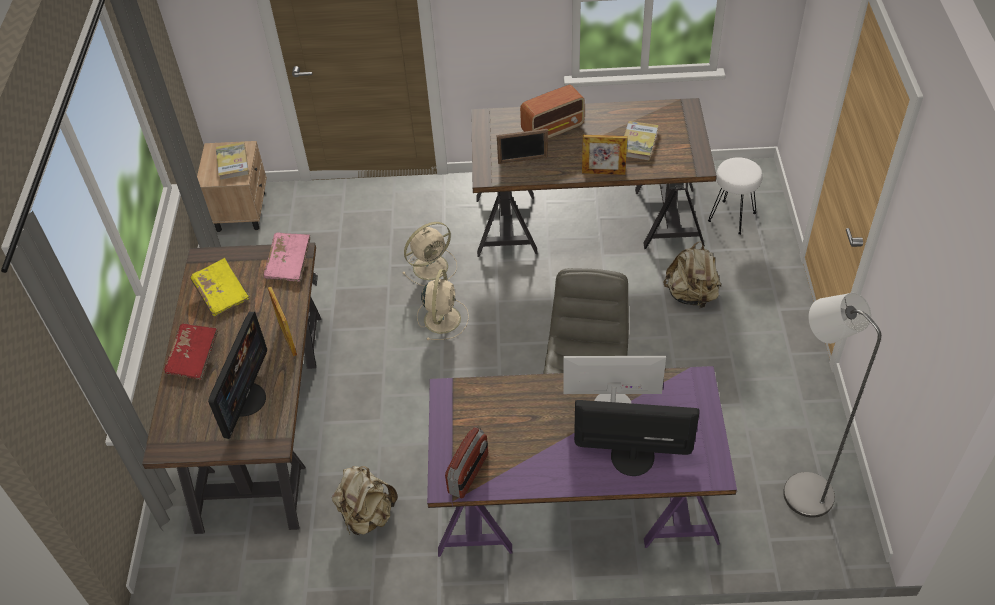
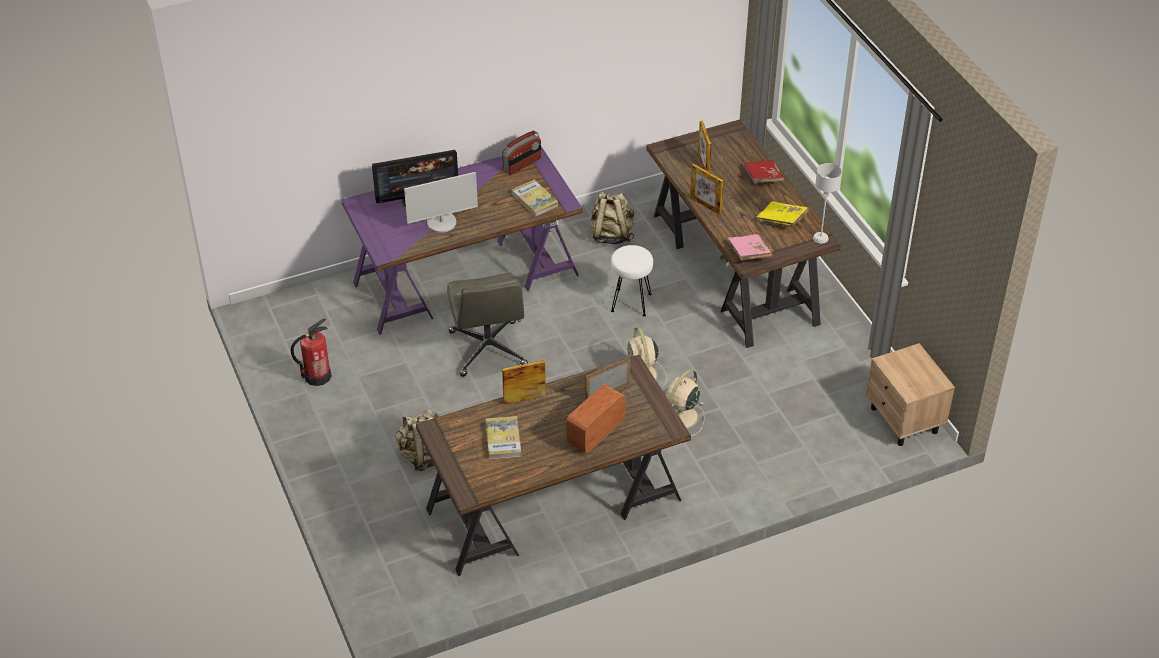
camera: 155 degrees right, 5 degrees down
(202, 260) = (820, 238): none -> grey table lamp
(232, 162) = (907, 374): book -> book (534, 200)
(245, 399) = (703, 165): monitor -> picture frame
(469, 474) = (522, 164): radio -> radio turned 135 degrees counterclockwise
(732, 217) = (405, 549): white stool -> white stool (630, 302)
(787, 417) = (317, 376): none -> fire extinguisher
(799, 489) = (300, 330): grey floor lamp -> none

